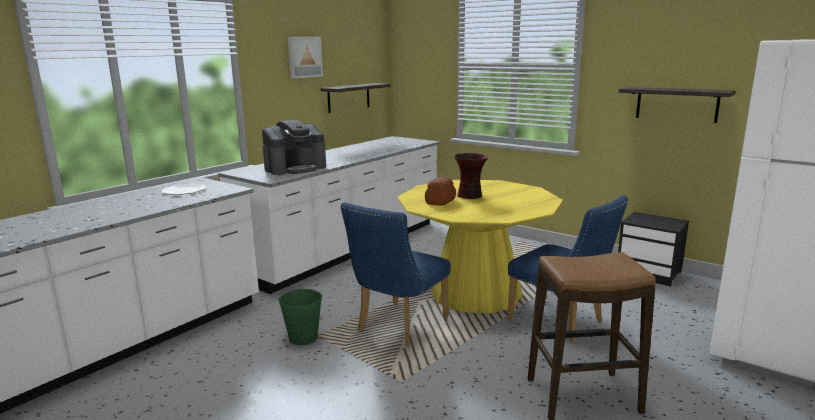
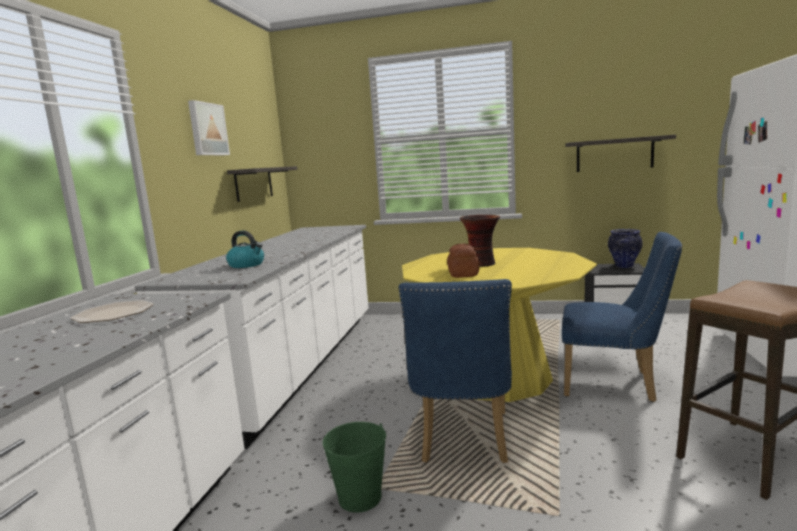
camera: 25 degrees left, 5 degrees down
(295, 168) = (247, 265): coffee machine -> kettle
(666, 221) = (624, 266): none -> vase

